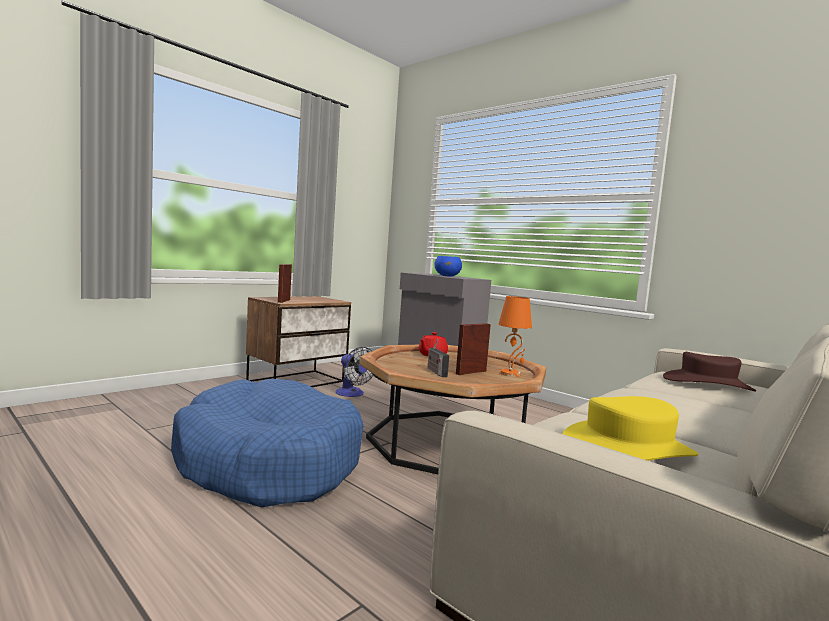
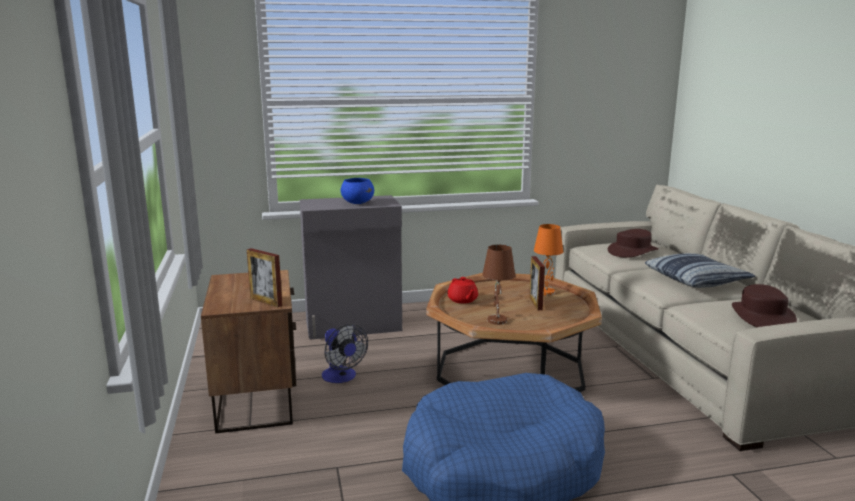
camera: 55 degrees left, 10 degrees up
(352, 394) = (342, 377): fan -> fan turned 60 degrees clockwise
(404, 365) = (496, 320): none -> brown table lamp
(435, 372) = (528, 315): radio -> none
(627, 448) = (762, 316): yellow hat -> brown hat
(691, 412) = (697, 280): none -> pillow

